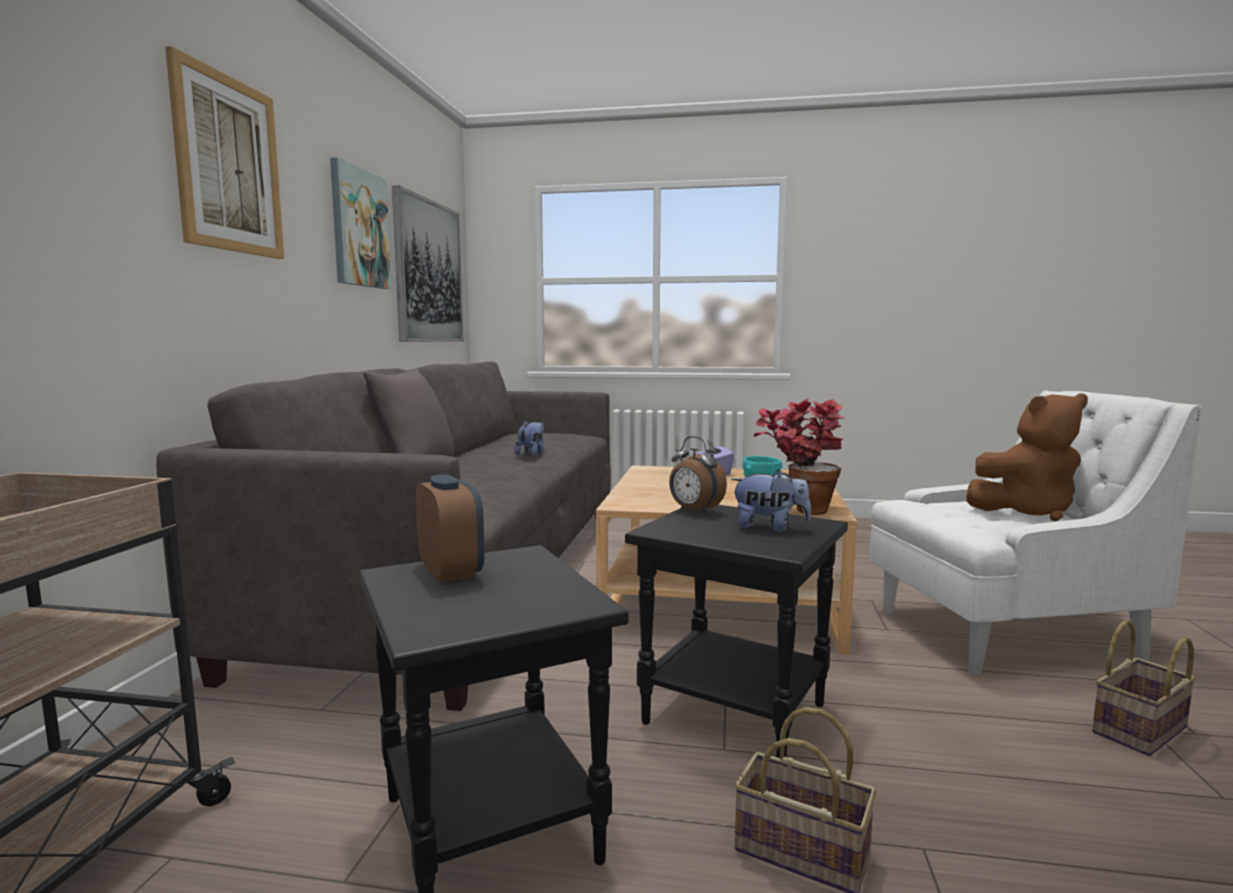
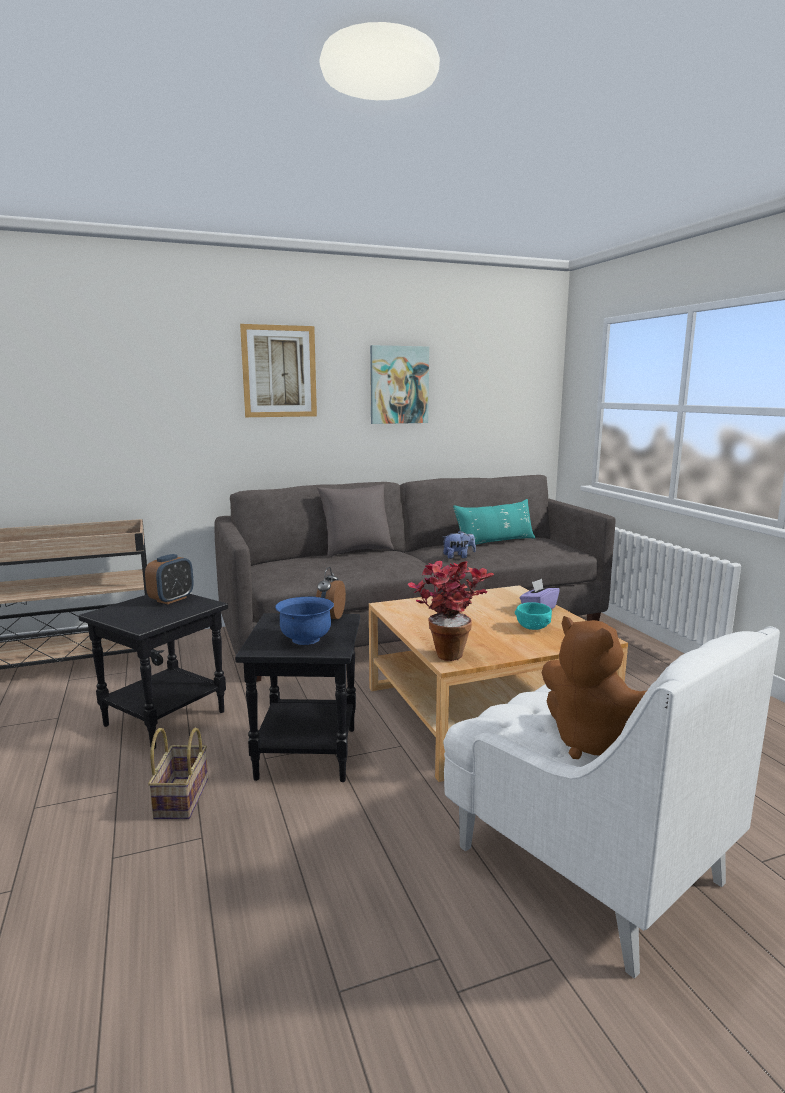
camera: 60 degrees right, 5 degrees up
(428, 272) = (490, 403): picture -> none
(511, 440) = (495, 542): none -> turquoise pillow
(769, 528) = (306, 639): plush toy -> blue bowl
(1141, 731) = (429, 950): basket -> none

